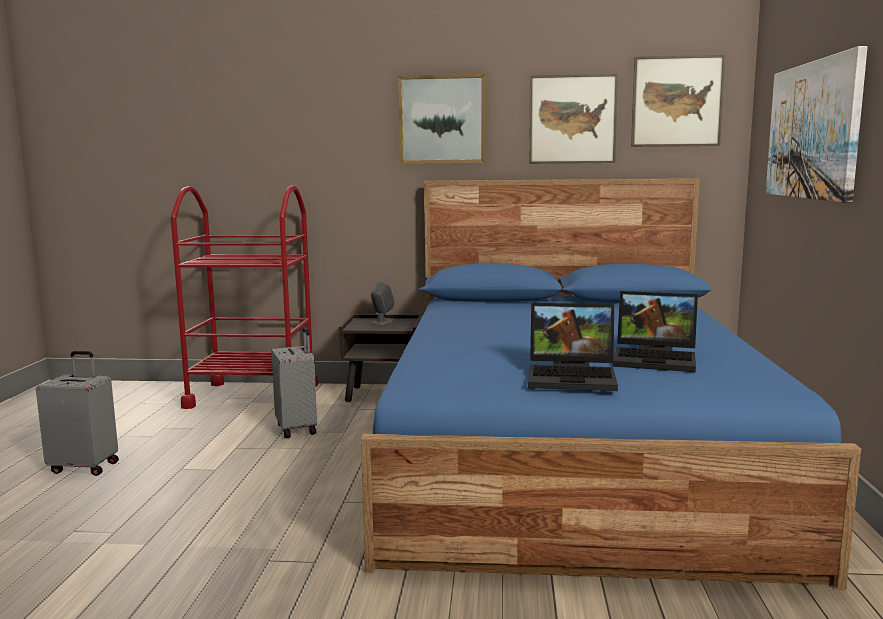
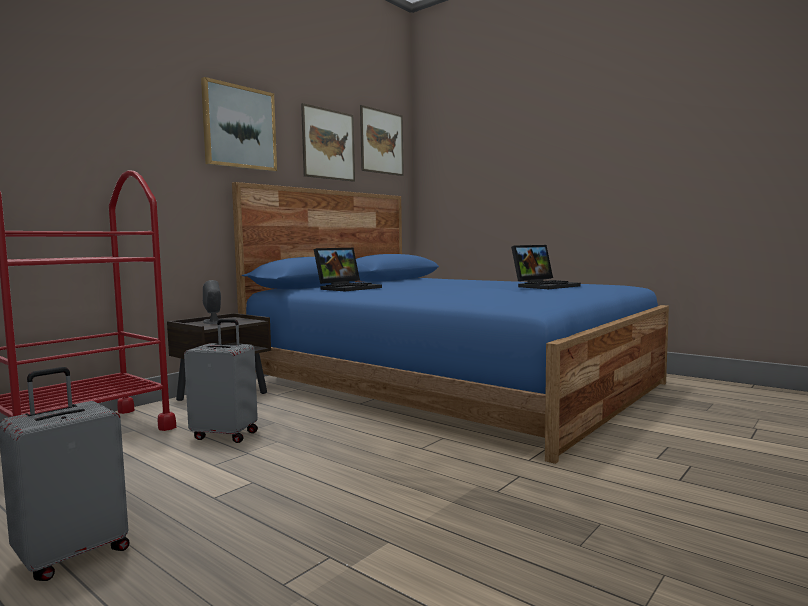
camera: 55 degrees left, 5 degrees down
(574, 377) = (567, 291): laptop -> laptop (348, 288)
(813, 130) = (504, 161): picture -> none

